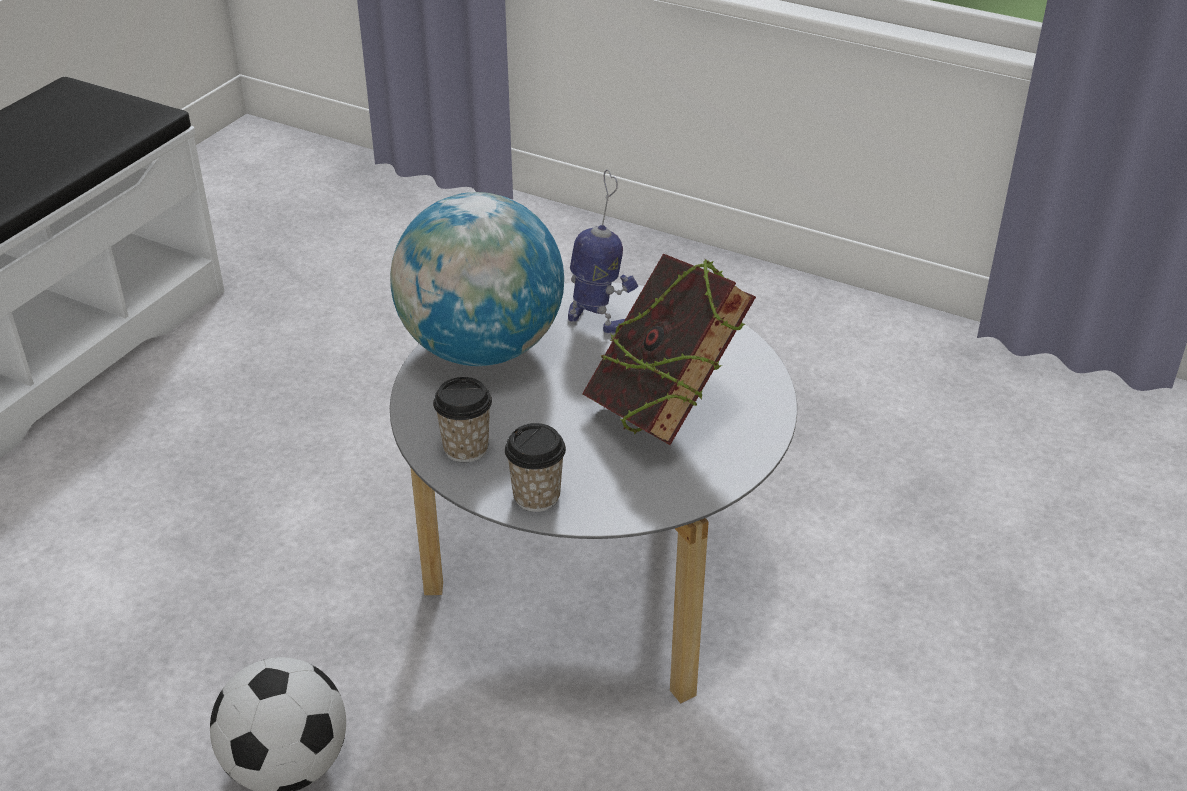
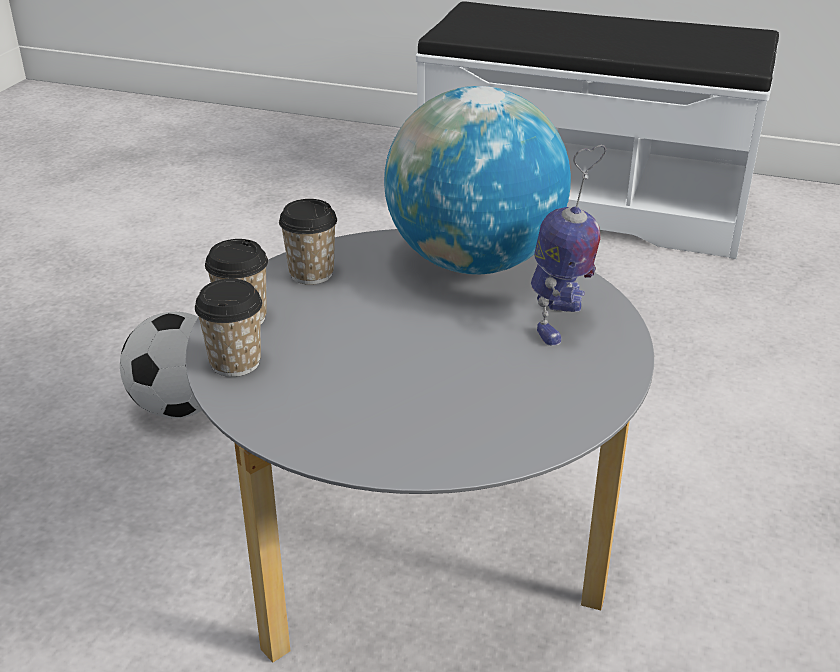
camera: 80 degrees right, 5 degrees down
(612, 503) = (235, 363): none -> cup
(664, 411) = (400, 383): book -> none

